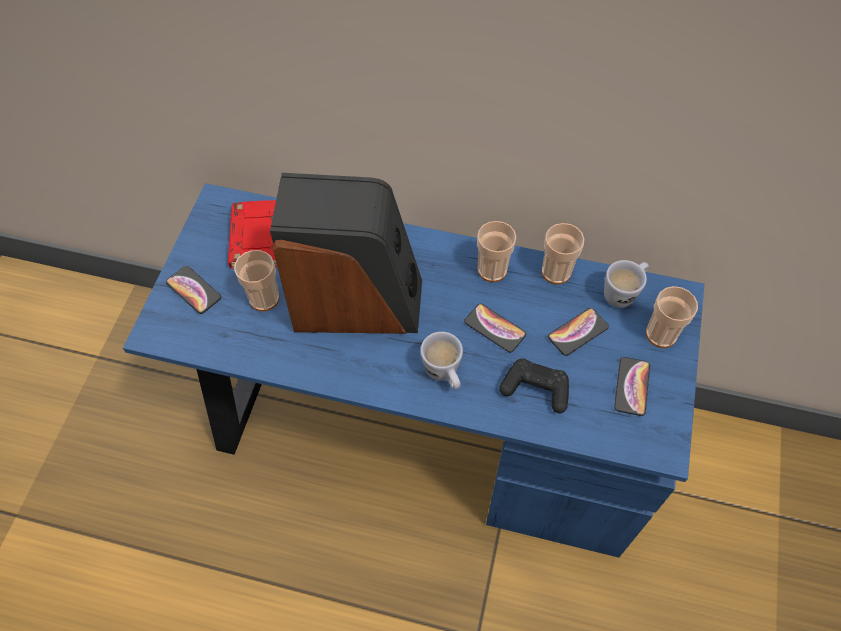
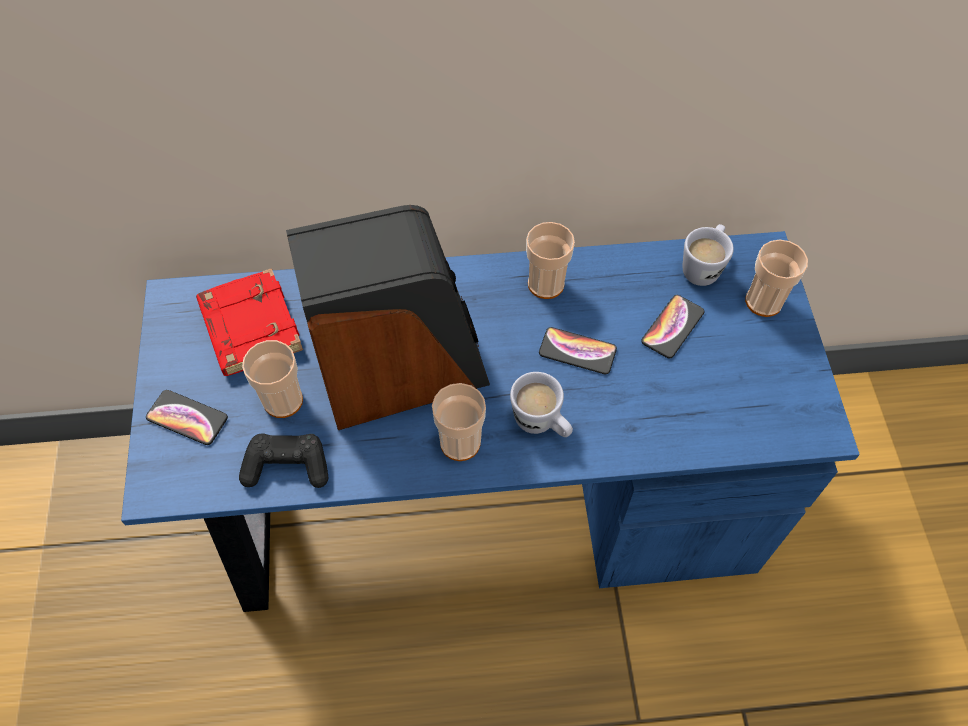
camera: 20 degrees left, 0 degrees up
(535, 389) = (653, 407): black game controller -> black game controller (287, 466)
(556, 272) = (619, 265): cup -> cup (460, 442)
(632, 386) = (757, 370): phone -> none

